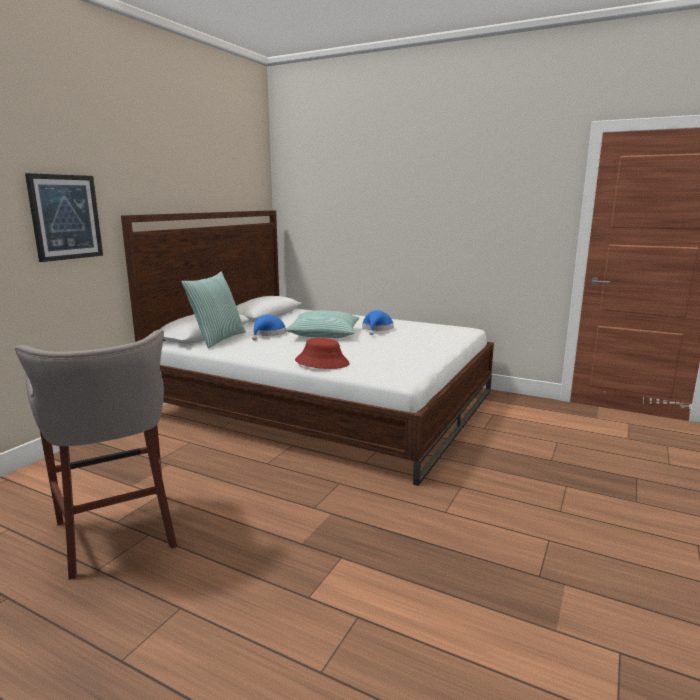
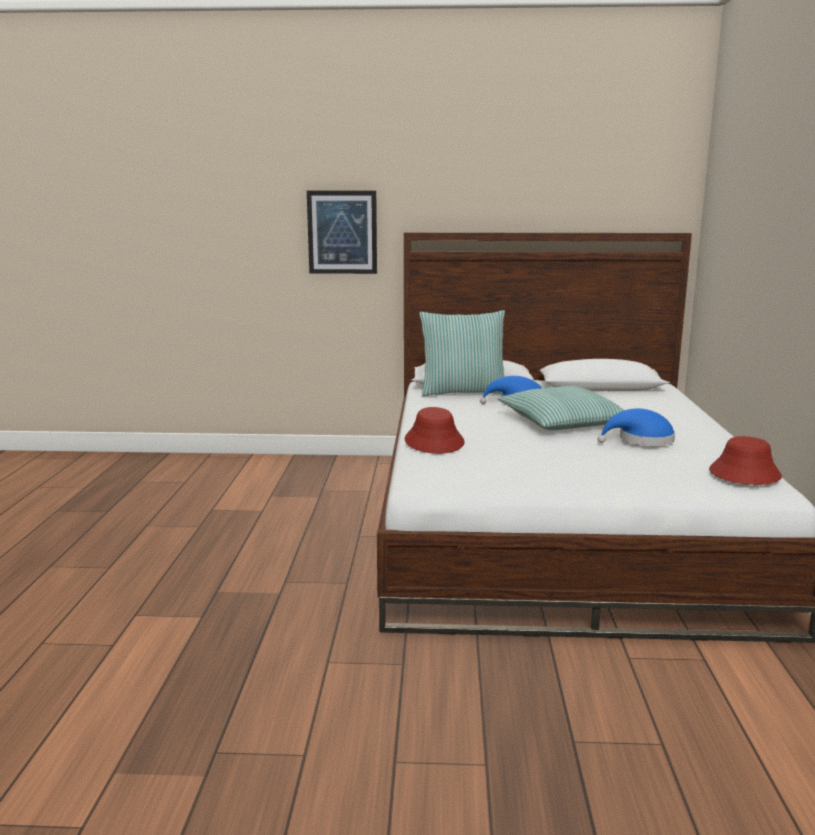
camera: 65 degrees right, 0 degrees up
(118, 535) = (193, 517): grey stool -> none
(443, 327) = (744, 474): none -> red hat

